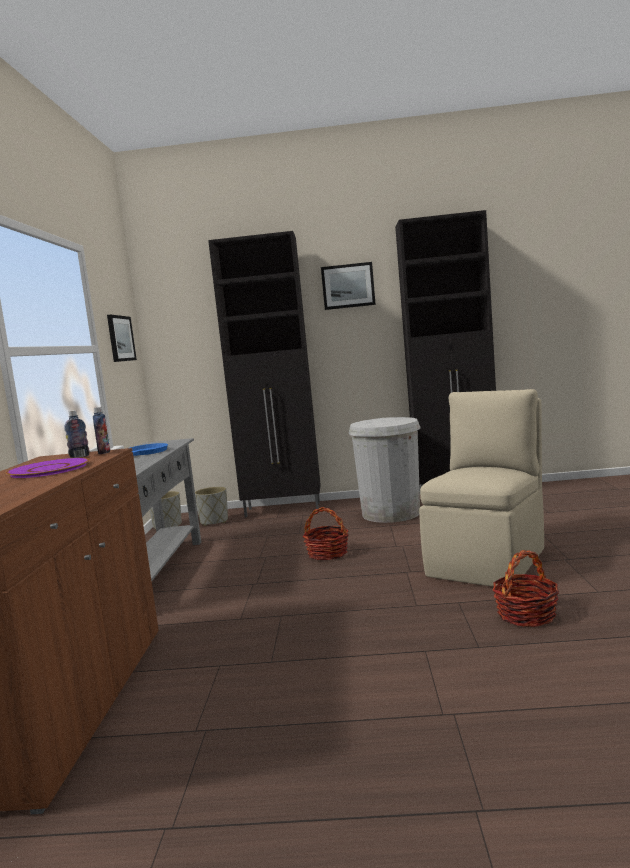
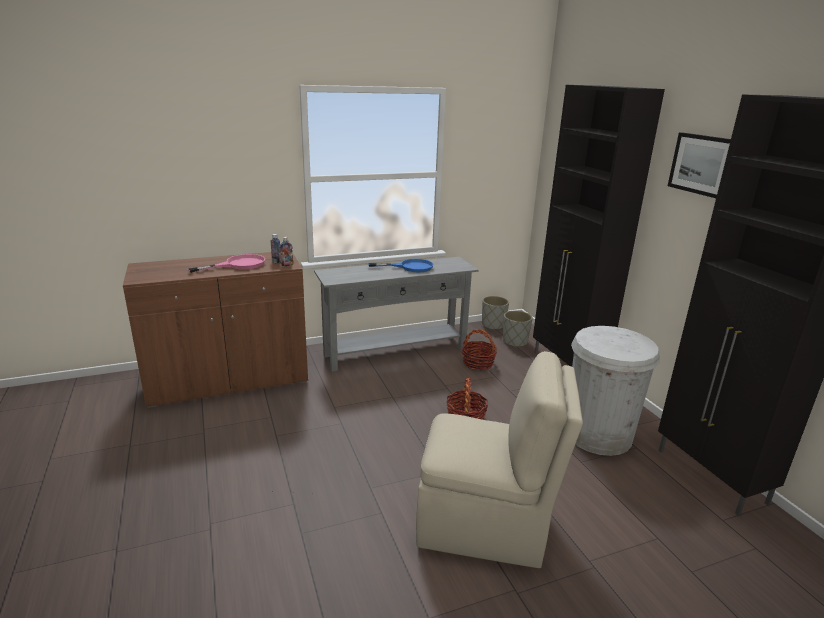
camera: 65 degrees right, 15 degrees up
(48, 469) = (238, 265): purple plate -> pink frying pan
(120, 338) = (491, 164): picture -> none
(526, 615) = (363, 560): basket -> basket (478, 363)

